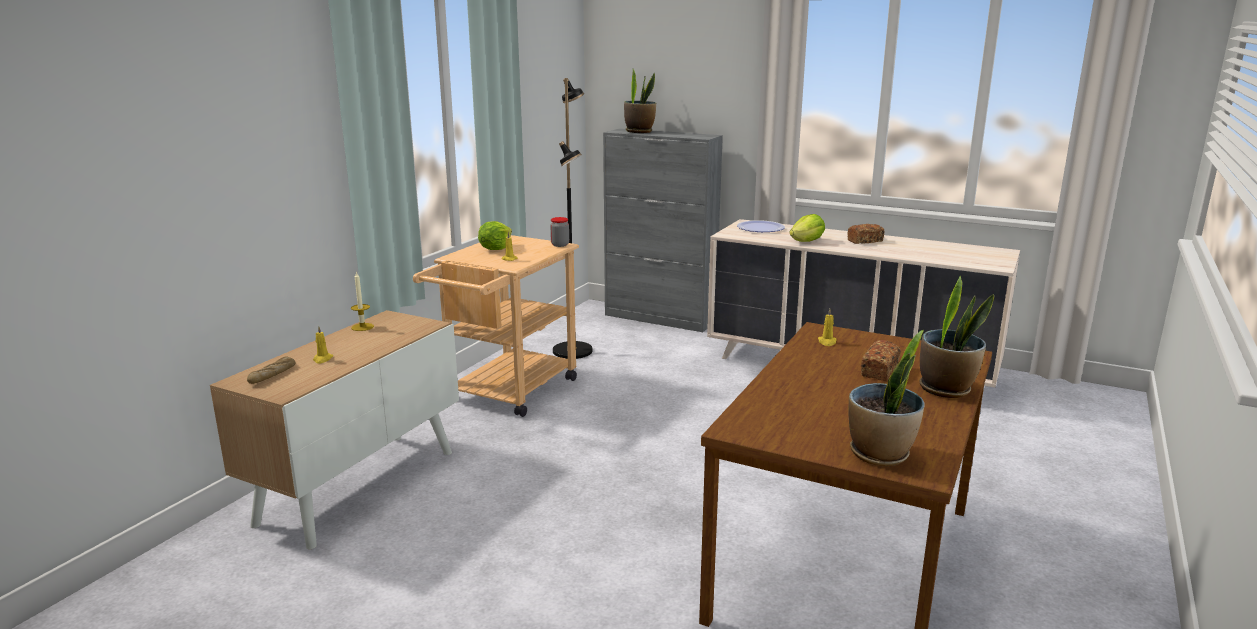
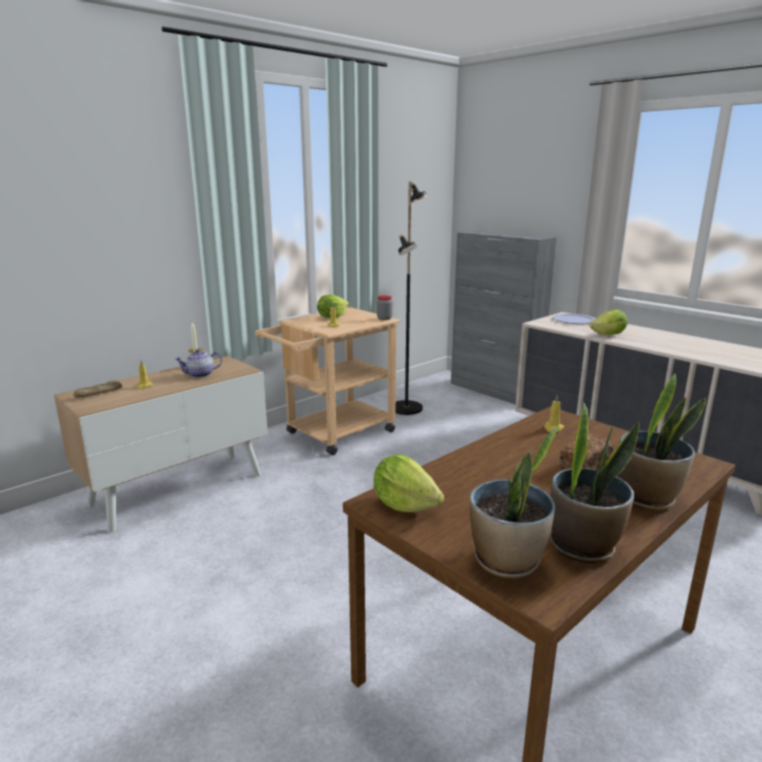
camera: 20 degrees right, 0 degrees up
(380, 337) = (200, 375): none -> teapot
(639, 131) = (487, 233): potted plant -> potted plant (583, 546)
(759, 428) = (405, 504): none -> lettuce
(865, 241) = (668, 339): bread -> none

